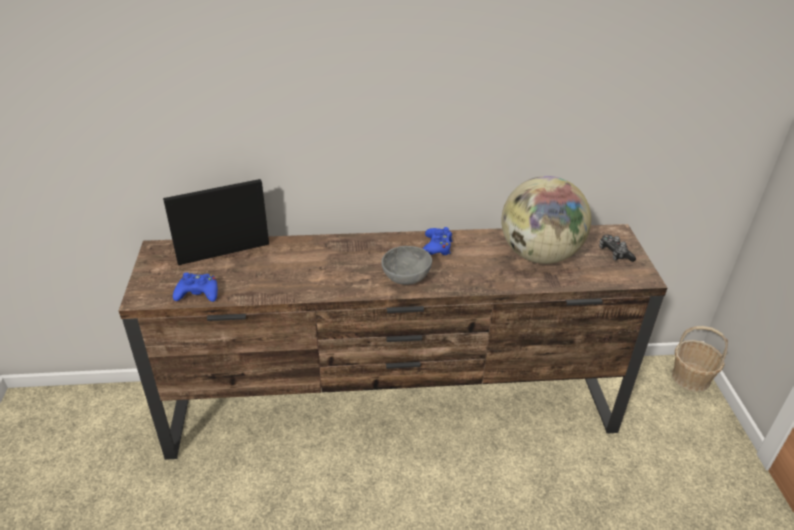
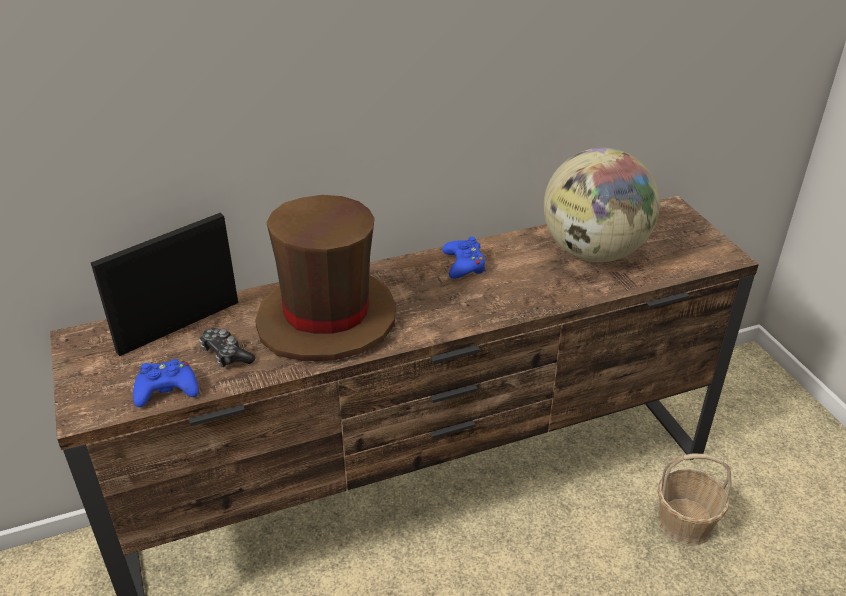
camera: 15 degrees left, 0 degrees up
(323, 267) = (327, 319): none -> brown hat
(405, 277) = (441, 311): grey bowl -> none
(614, 253) = (680, 234): game controller -> game controller (226, 354)
(691, 378) = (758, 371): basket -> basket (685, 523)

